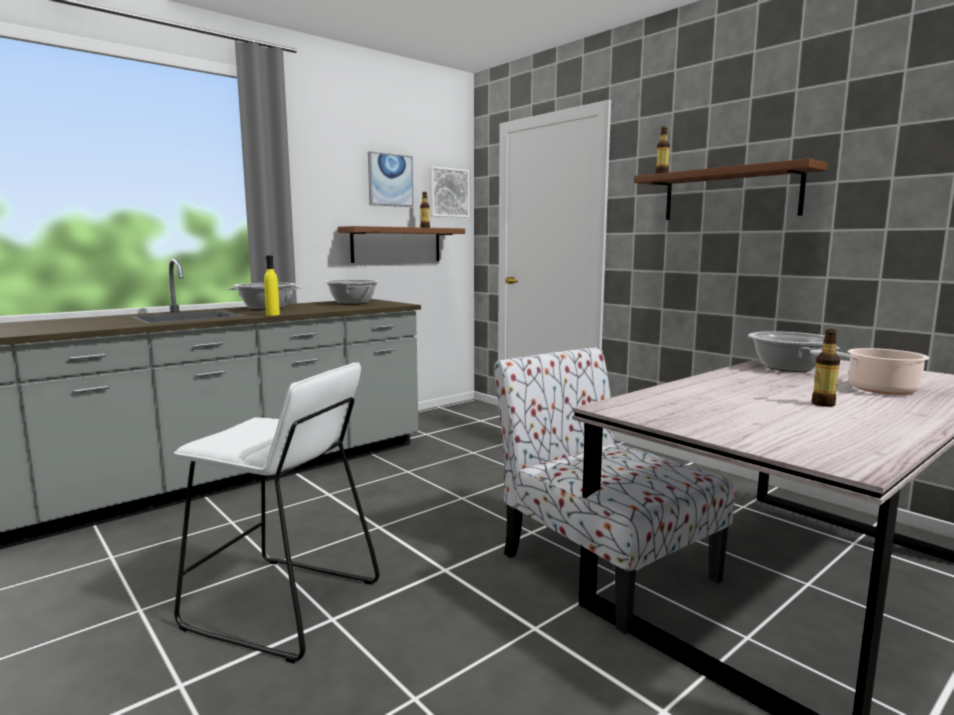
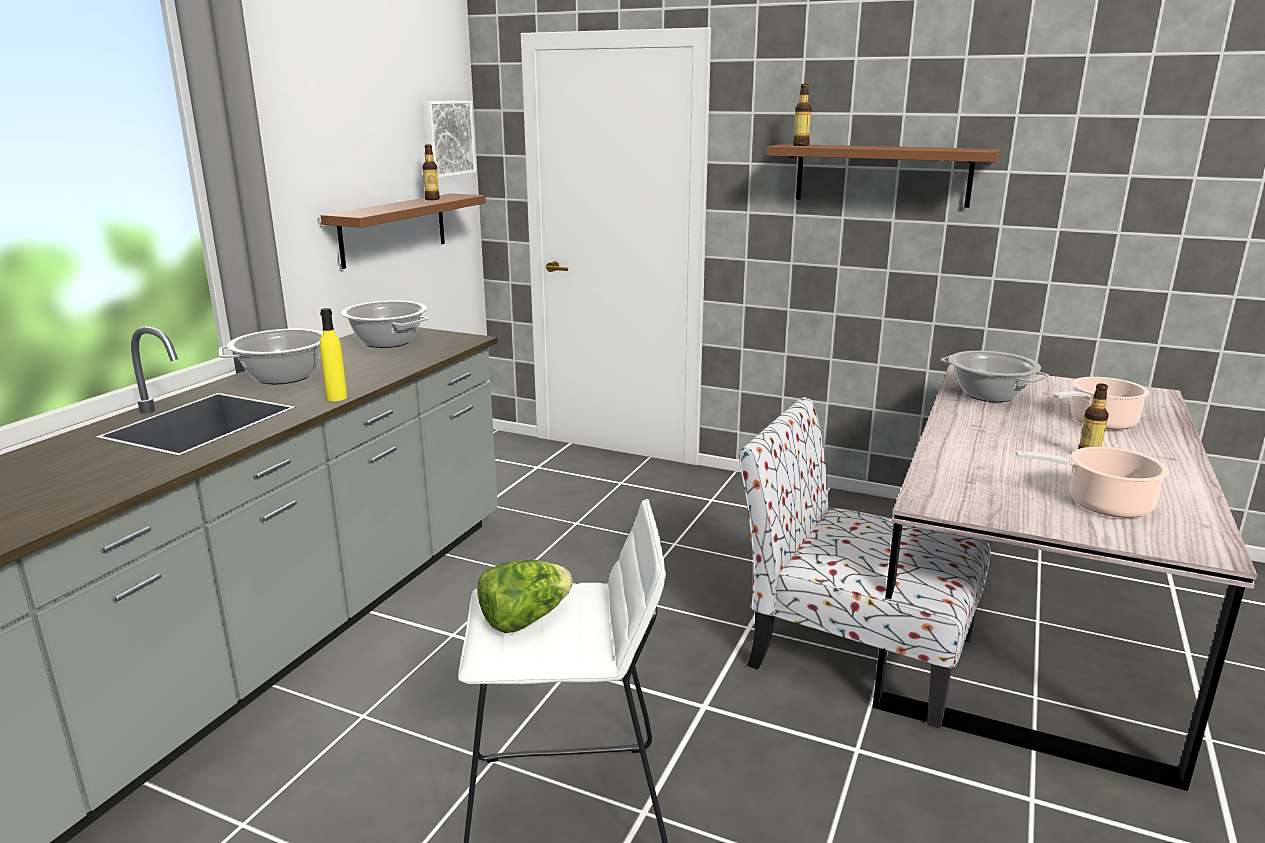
camera: 25 degrees left, 10 degrees up
(249, 432) = (525, 619): none -> lettuce
(390, 180) = (378, 129): picture -> none
(783, 428) = (1103, 504): none -> cooking pot

